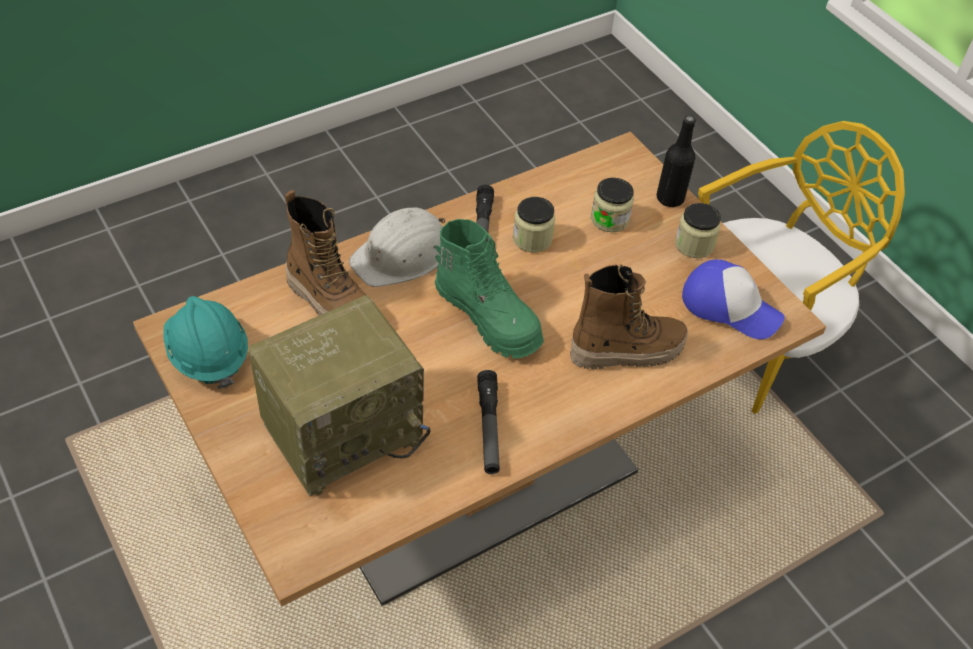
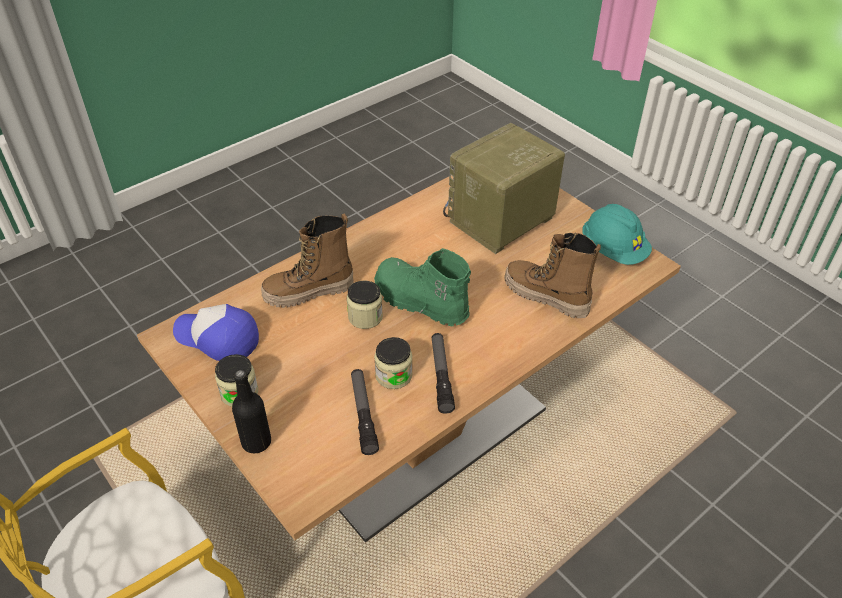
camera: 175 degrees right, 5 degrees down
(402, 255) = (505, 343): white hard hat -> none
(489, 427) = (405, 233): flashlight -> flashlight (363, 414)
(609, 219) = (320, 407): jar -> jar (365, 317)

